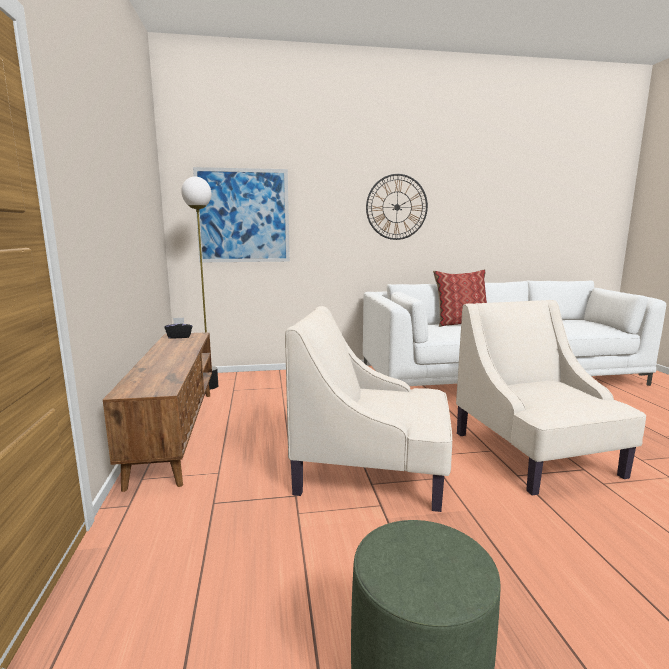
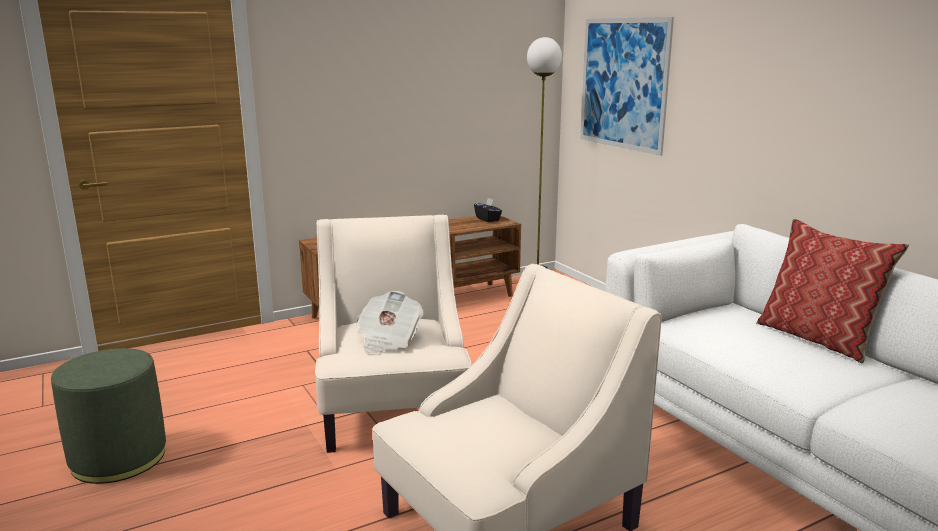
camera: 70 degrees right, 5 degrees up
(397, 207) = (821, 84): wall clock -> none
(403, 401) = (388, 339): none -> newspaper

